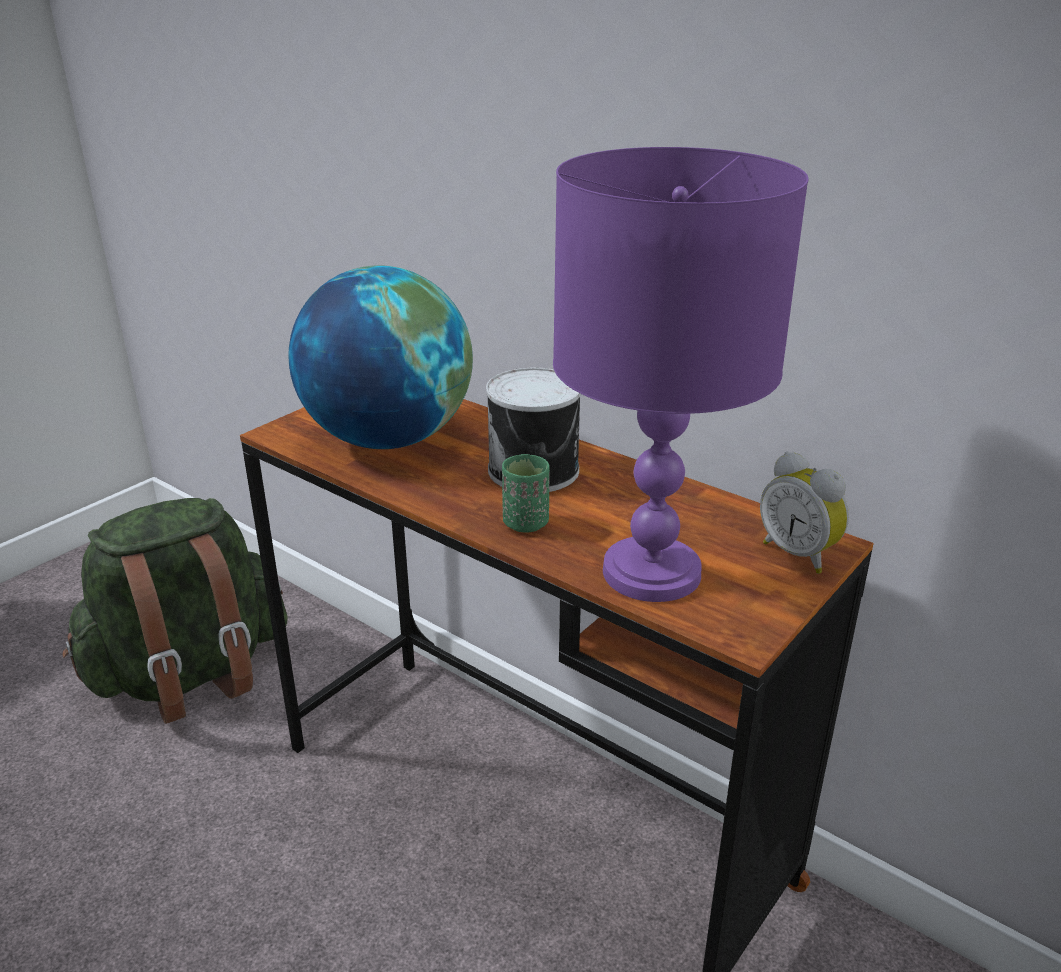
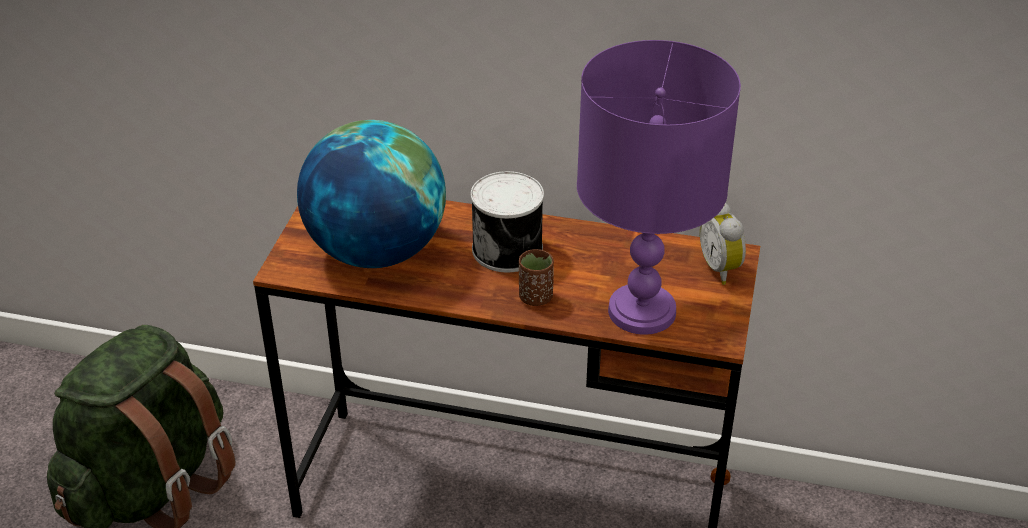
camera: 25 degrees left, 10 degrees up
(525, 523) = (535, 297): green cup -> brown cup
(799, 554) = (722, 268): alarm clock -> alarm clock turned 45 degrees clockwise

